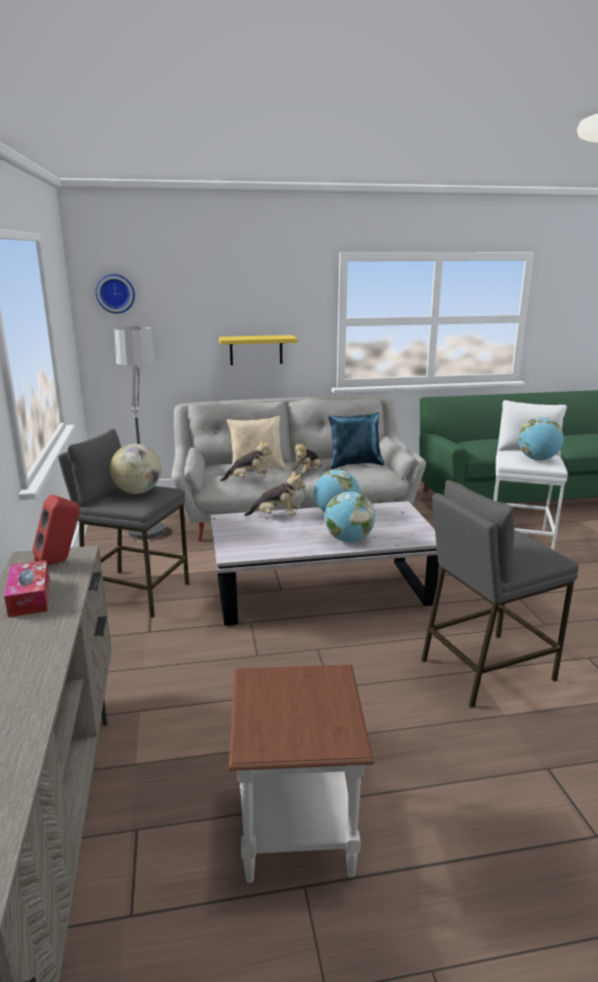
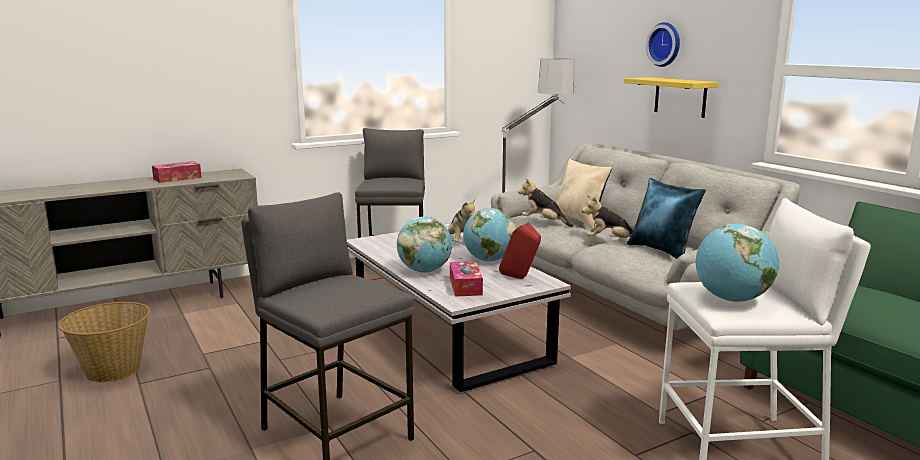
camera: 70 degrees right, 5 degrees down
(61, 561) = (228, 175): red speaker -> red speaker (520, 278)
(115, 293) = (579, 27): wall clock -> wall clock (665, 44)
(138, 492) = (396, 181): globe -> none
(248, 480) = (544, 222): plush toy -> plush toy turned 150 degrees clockwise
(297, 827) = (113, 370): brown side table -> basket
(395, 531) = (465, 286): none -> tissue box

